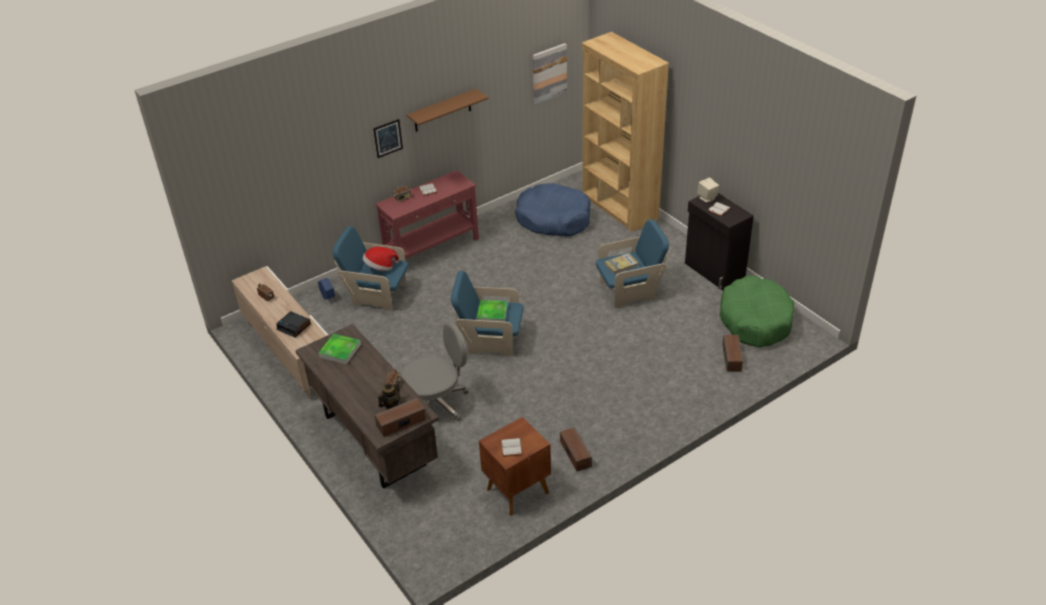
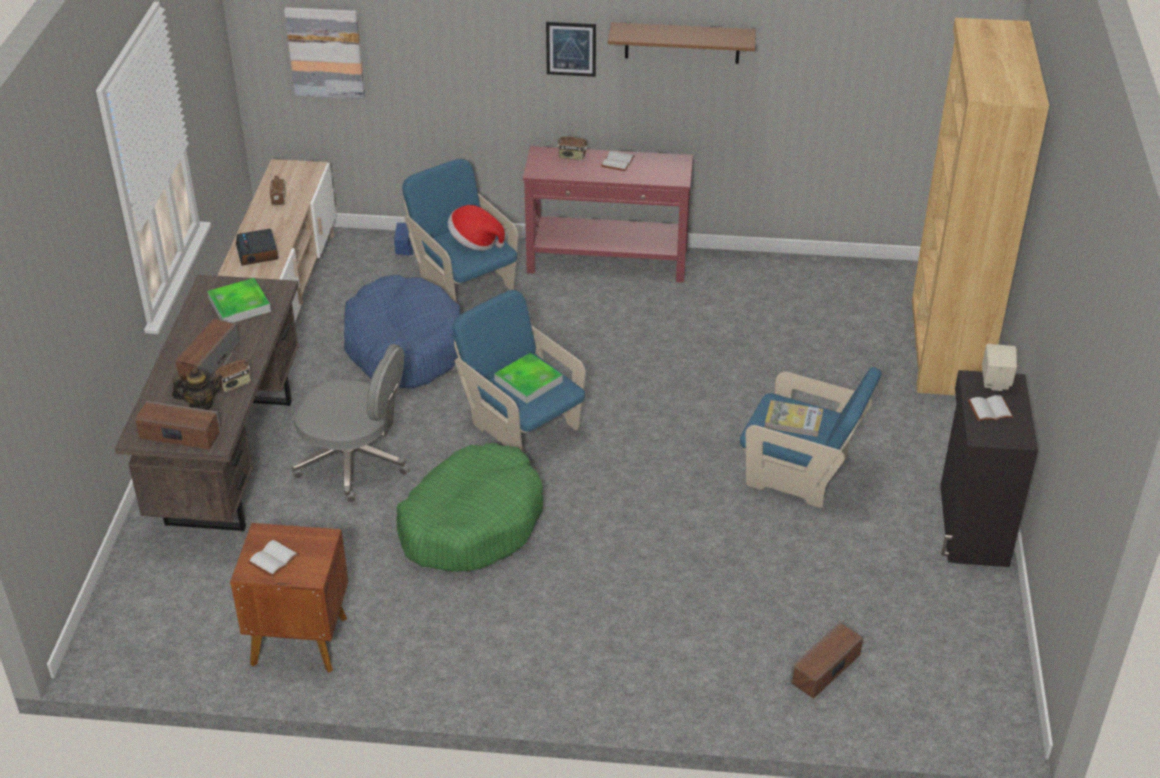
camera: 40 degrees right, 0 degrees up
(549, 73) = (917, 59): picture -> picture (325, 52)
(553, 219) = (824, 311): blue dog bed -> blue dog bed (404, 347)
(575, 454) = (428, 646): speaker -> speaker (209, 361)
(755, 320) = (940, 639): green dog bed -> green dog bed (471, 523)

